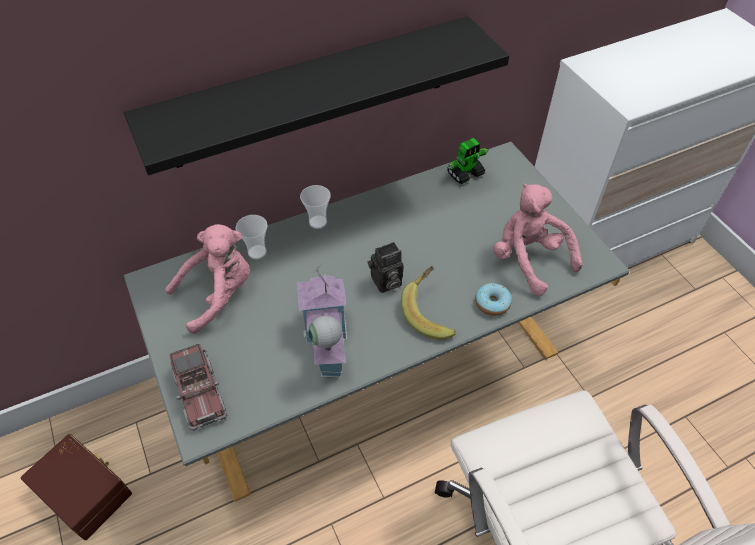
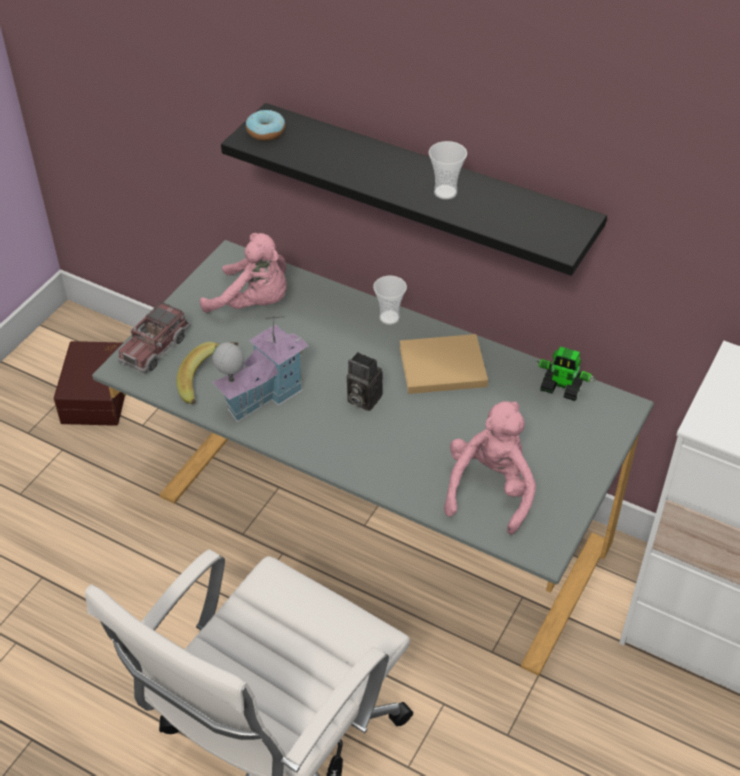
camera: 55 degrees right, 5 degrees down
(257, 252) = (318, 299): cup -> cup (445, 192)
(392, 222) = (439, 367): none -> beige book
(431, 312) = (356, 446): banana -> banana (210, 382)
(492, 303) = (407, 485): donut -> donut (266, 132)

